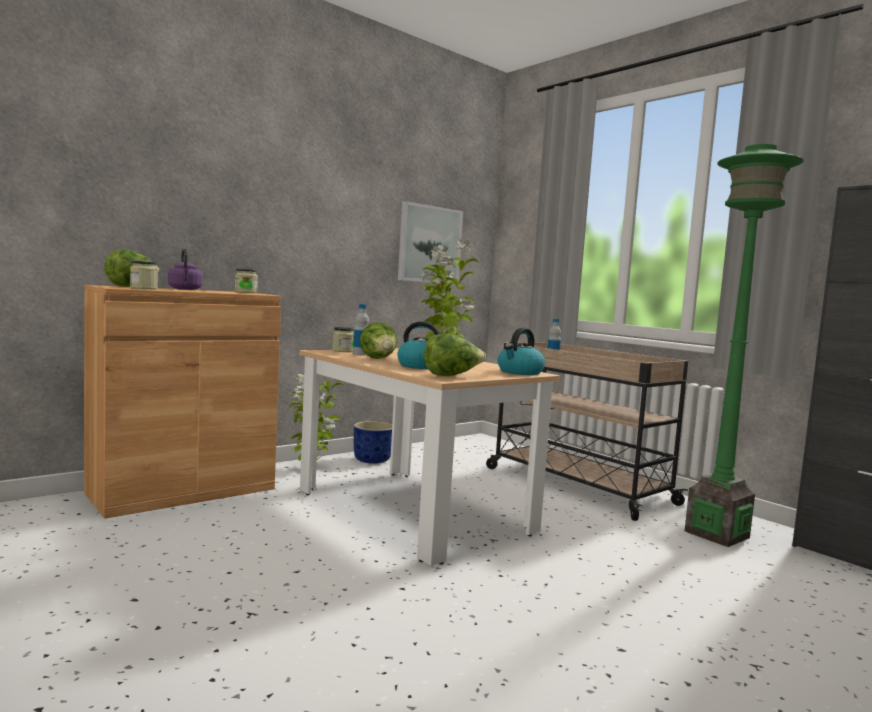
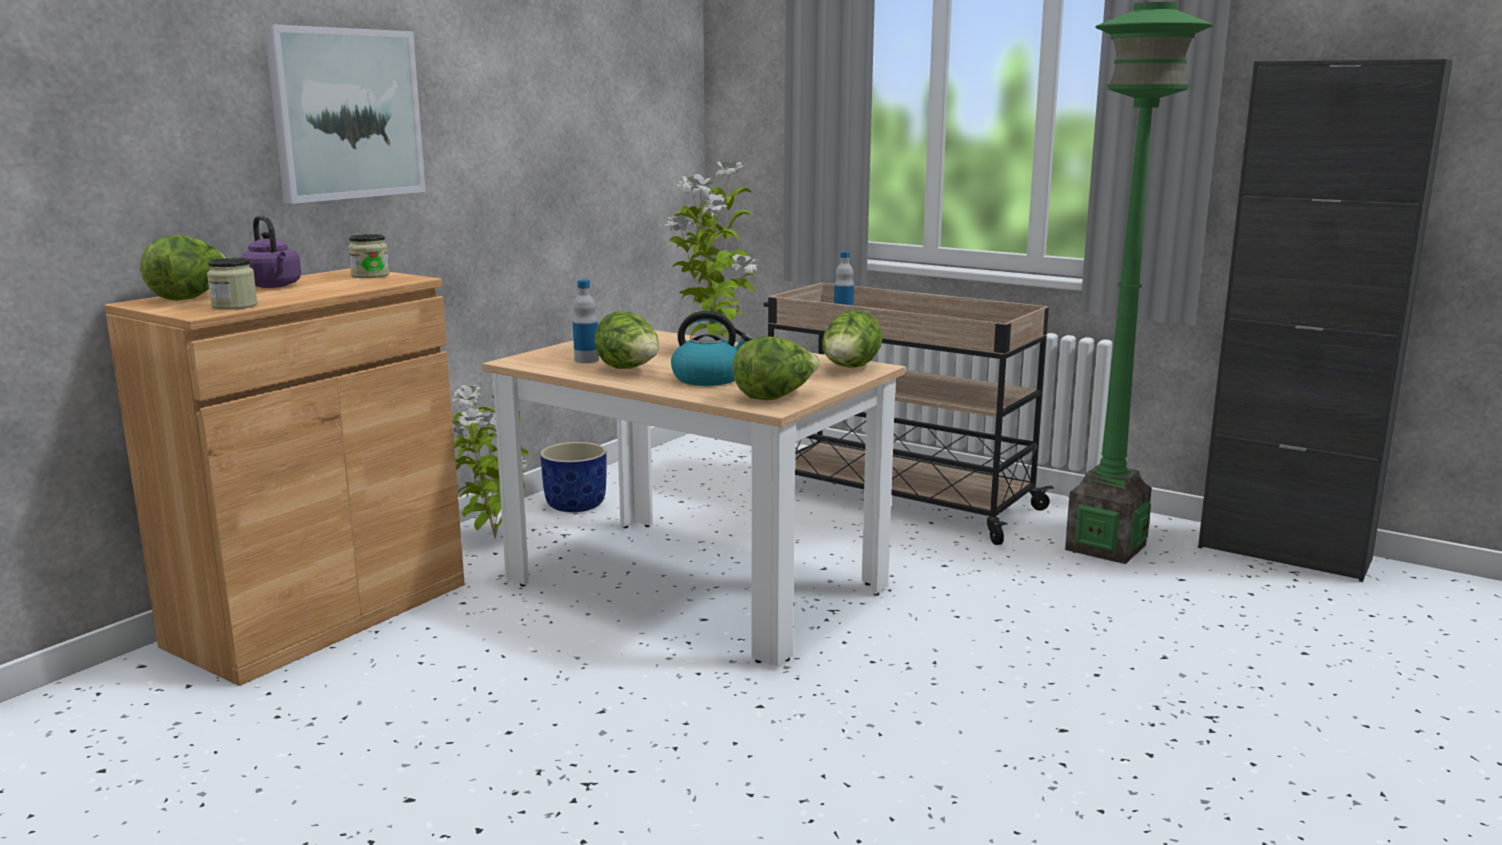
camera: 15 degrees left, 10 degrees up
(342, 351) = (549, 355): jar -> none
(429, 244) = (611, 132): picture -> picture (346, 114)
(520, 372) = (850, 369): kettle -> lettuce

